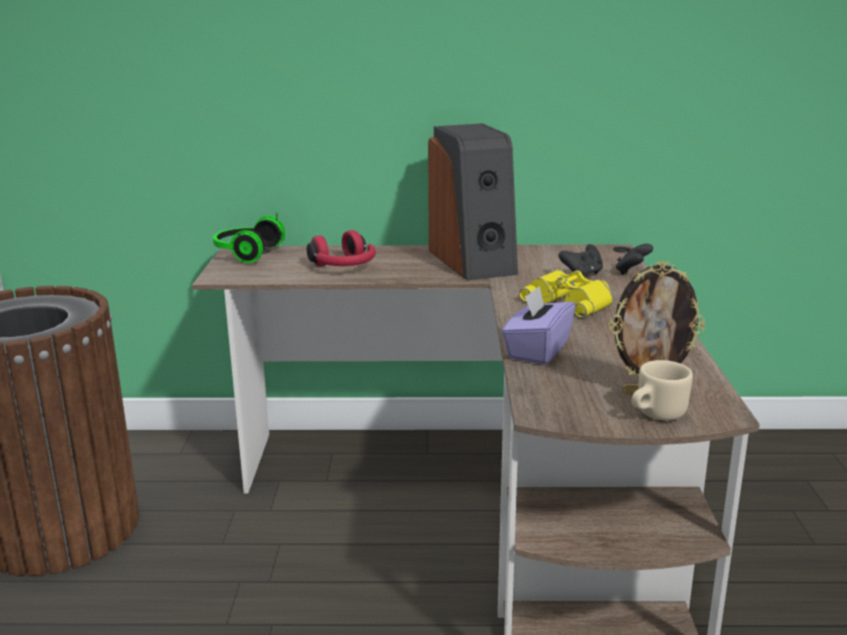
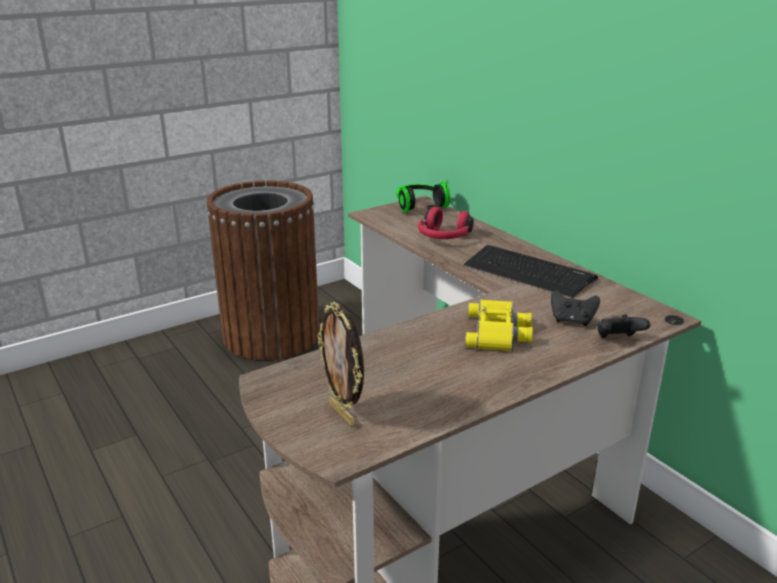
camera: 55 degrees right, 5 degrees up
(474, 261) = (528, 272): speaker -> keyboard
(537, 350) = (375, 348): purple tissue box -> none
(655, 415) = (304, 427): beige mug -> none

